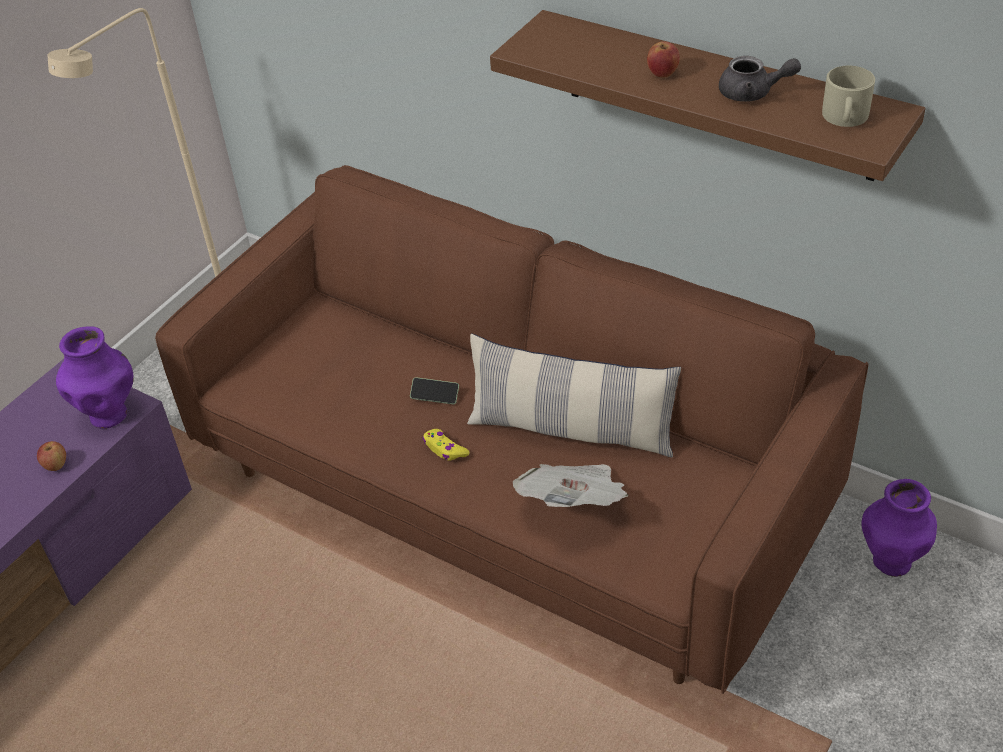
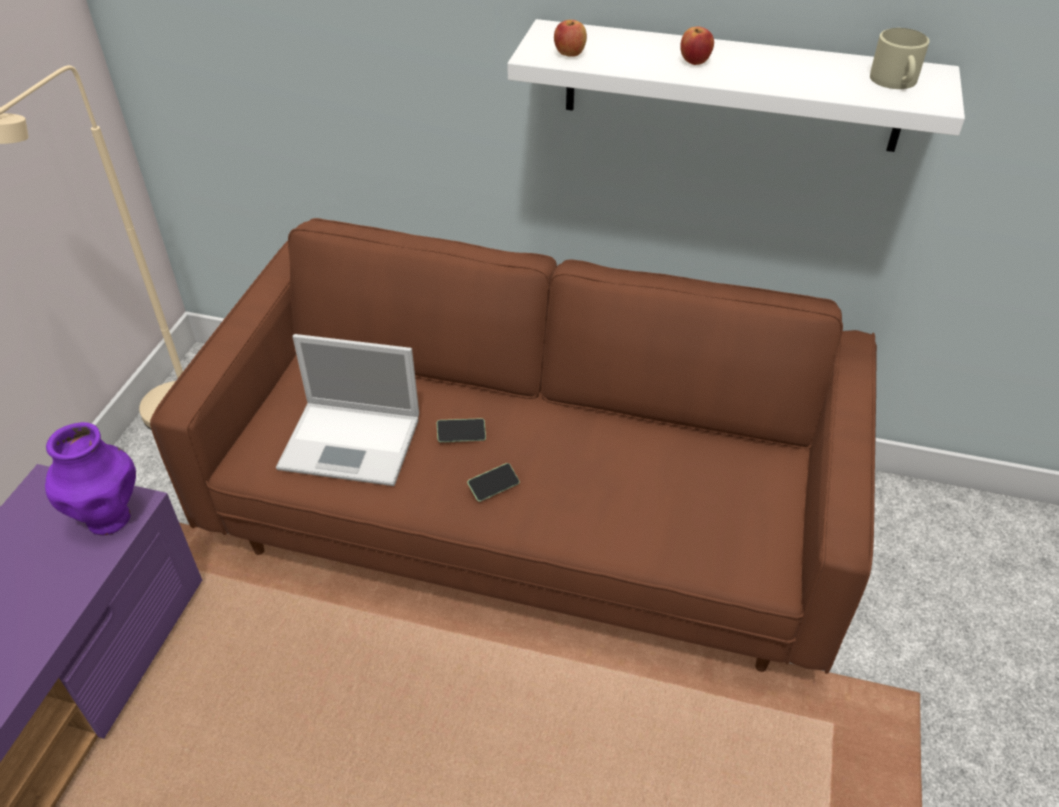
camera: 20 degrees left, 0 degrees up
(56, 465) = (62, 587): apple -> apple (569, 54)
(334, 385) = (353, 443): none -> laptop
(444, 449) = (493, 487): yellow game controller -> phone
(571, 430) = (609, 445): pillow -> none
(574, 504) = (644, 517): newspaper -> none
(718, 95) = (731, 86): brown shelf -> white shelf
(752, 93) = (794, 70): grey teapot -> none
(891, 560) = (892, 512): purple vase -> none

